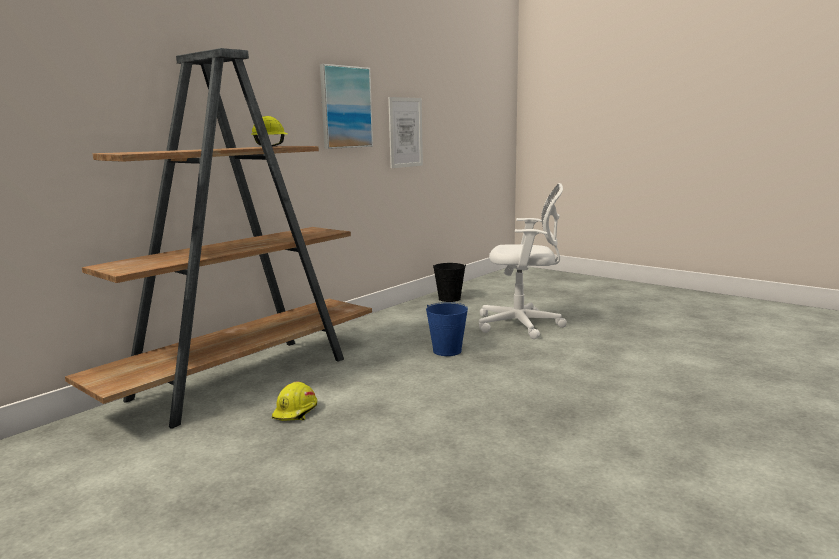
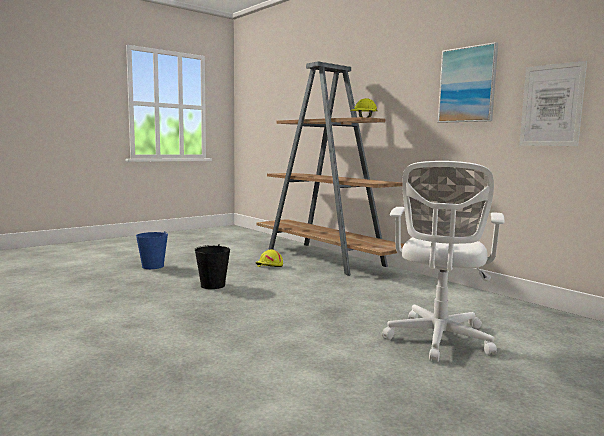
camera: 100 degrees right, 5 degrees down
(447, 351) = (357, 301): blue bucket -> blue bucket (152, 266)
(449, 299) = (551, 320): black bucket -> black bucket (213, 285)

